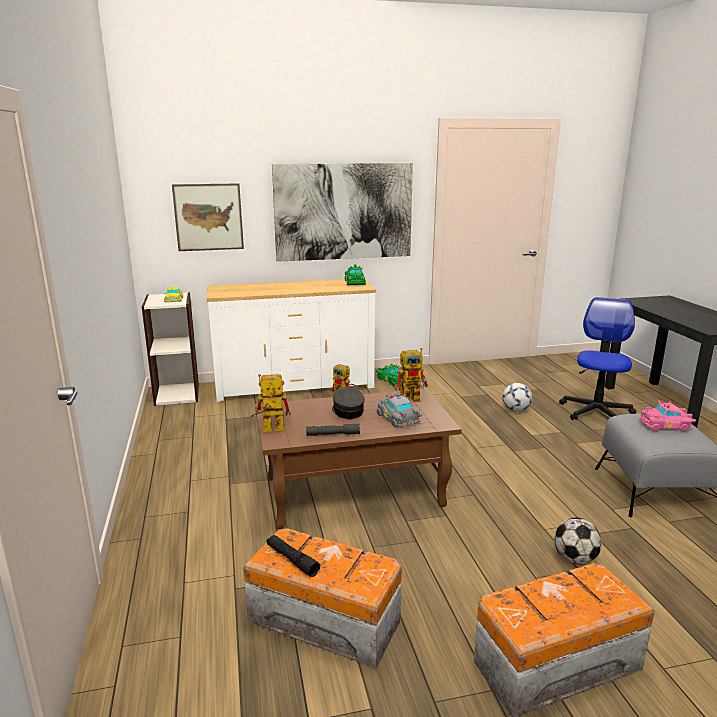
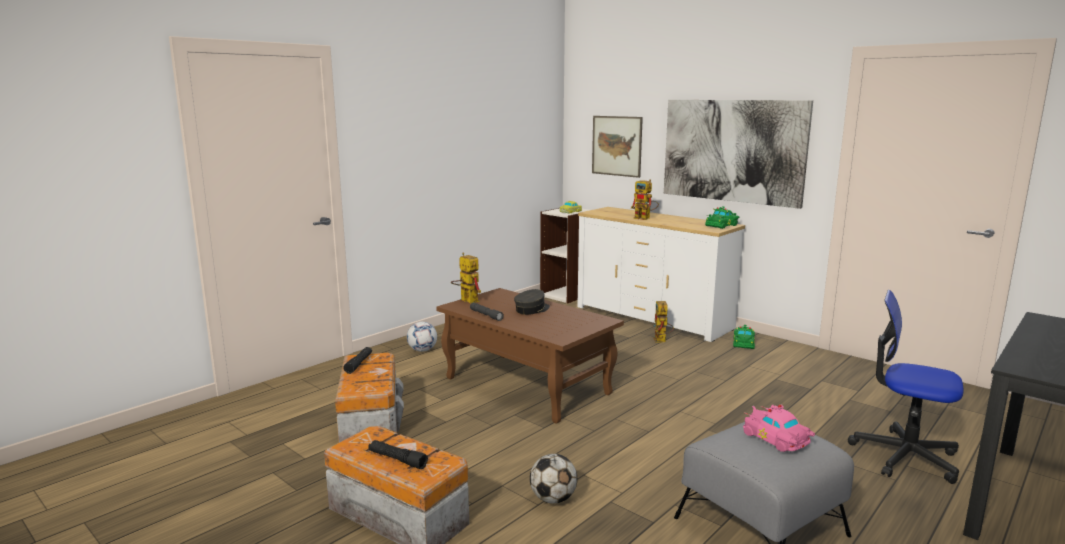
camera: 55 degrees right, 5 degrees down
(398, 419) = (543, 325): grey toy car -> none
(413, 398) = (594, 321): toy robot -> toy robot (645, 218)
(516, 410) = (804, 411): football -> football (422, 350)
(579, 604) = (397, 460): none -> black flashlight
(596, 412) = (904, 456): office chair -> office chair turned 135 degrees counterclockwise

